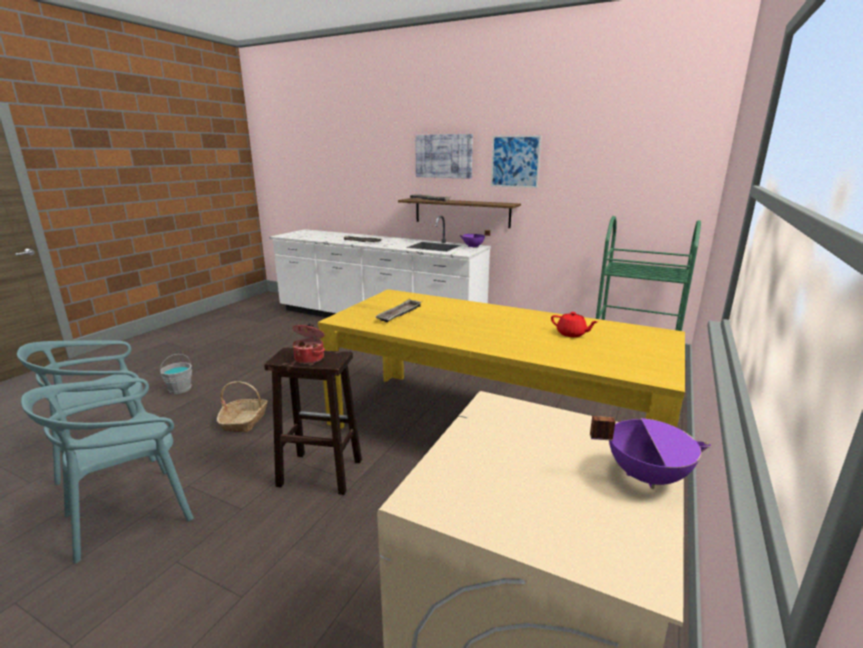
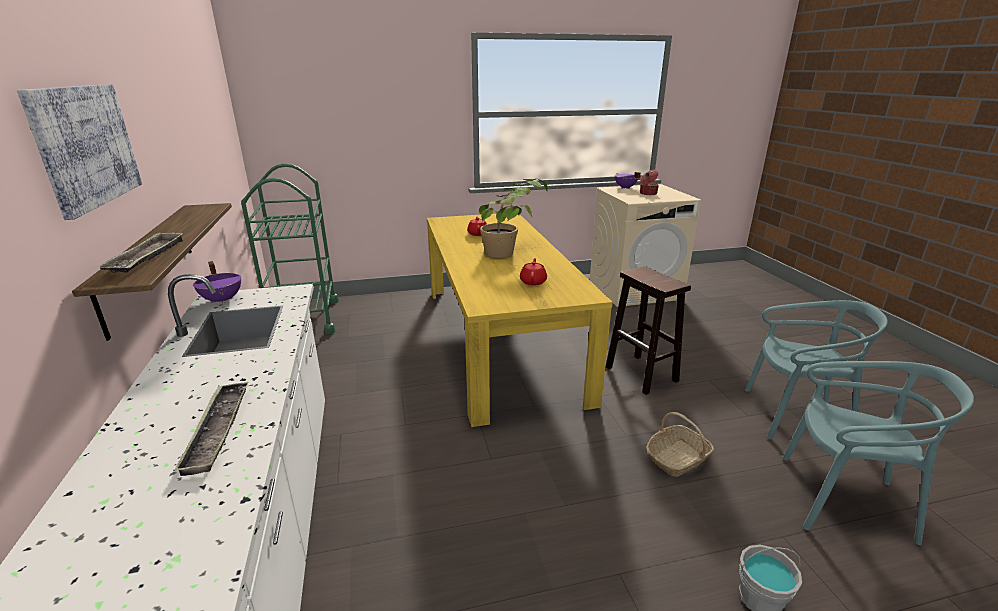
camera: 130 degrees left, 5 degrees up
(310, 358) = (654, 277): cooking pot -> cooking pot (647, 193)
(399, 314) = (533, 281): tray -> red teapot
(487, 330) = (512, 250): none -> potted plant
(515, 161) = (159, 135): picture -> none

